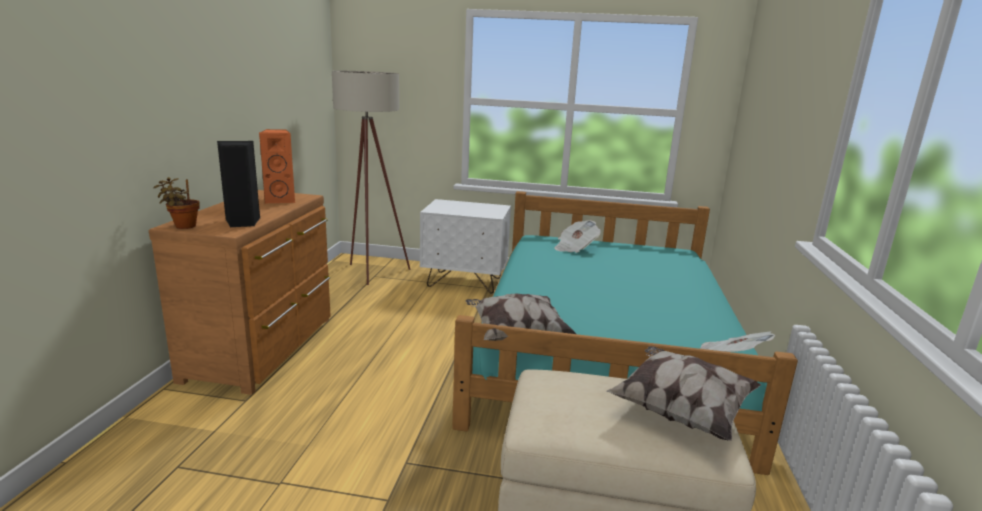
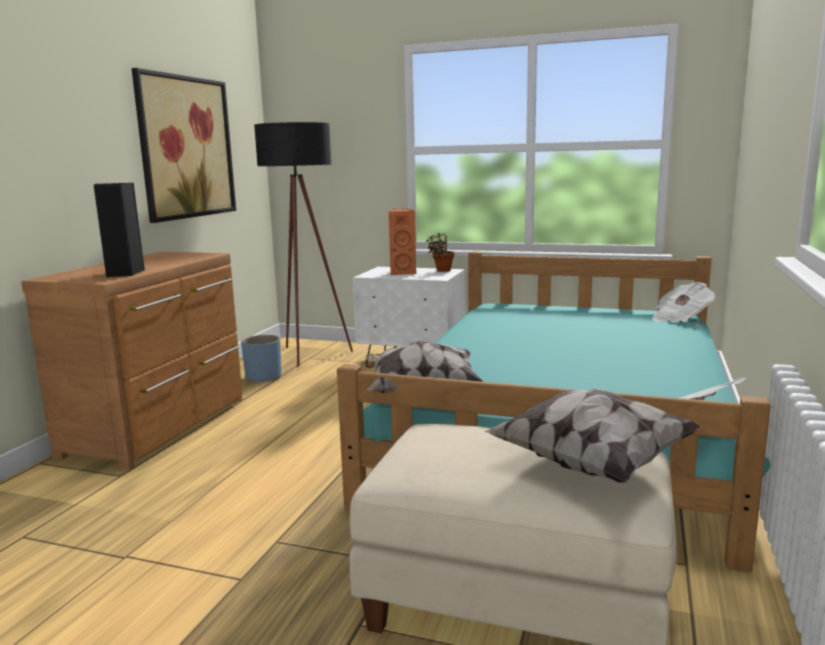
camera: 10 degrees right, 5 degrees down
(183, 226) = (57, 277): potted plant -> potted plant (442, 270)
(274, 92) = (186, 147): none -> picture
(281, 200) = (180, 257): orange speaker -> orange speaker (402, 272)
(340, 296) = (263, 377): none -> blue planter
(371, 271) = (307, 353): beige floor lamp -> black floor lamp
(575, 248) = (537, 312): newspaper -> newspaper (680, 318)

